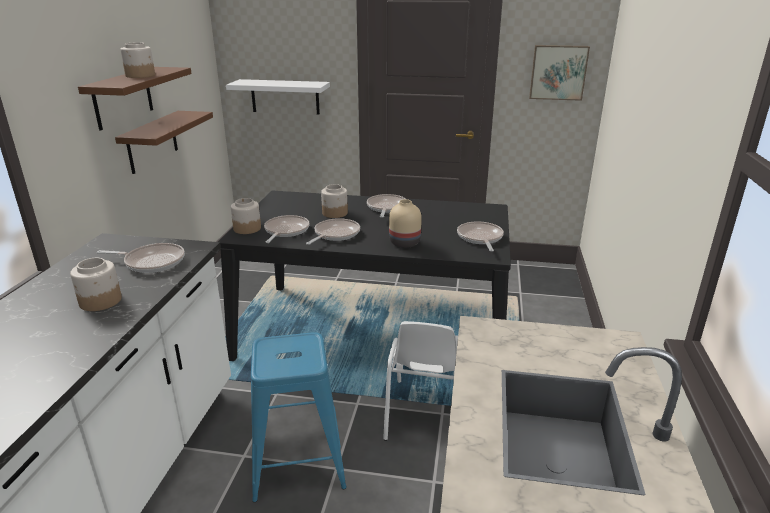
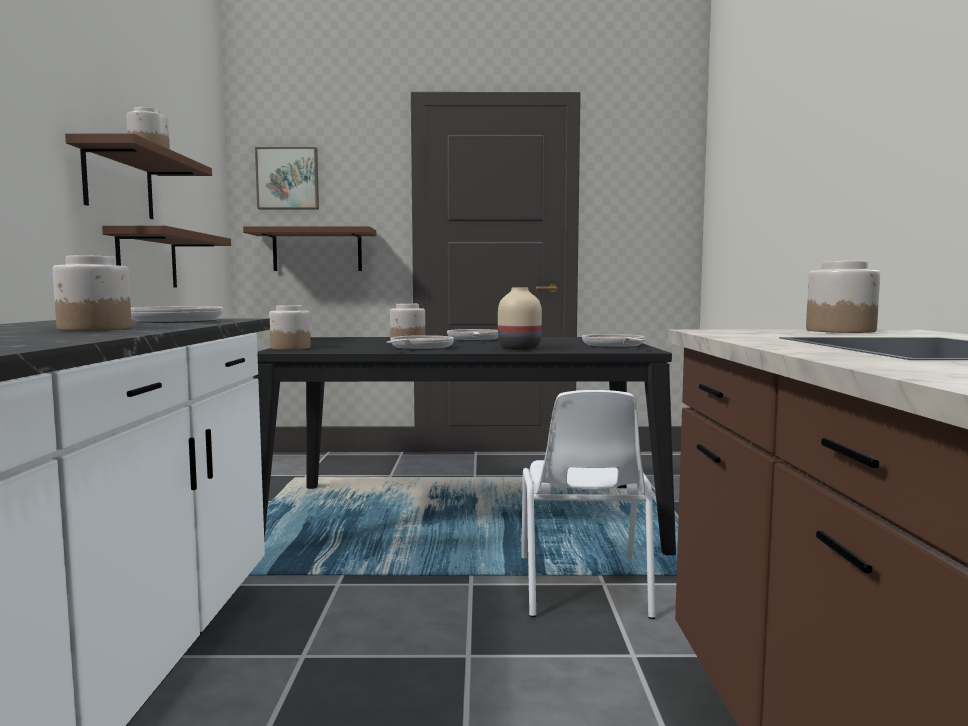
camera: 10 degrees left, 20 degrees down
(285, 97) = (317, 250): white shelf -> brown shelf
(285, 231) = (347, 348): frying pan -> none
(297, 461) = (399, 653): blue stool -> none
(558, 72) = (648, 211): picture -> picture (288, 179)
(571, 339) = (840, 331): none -> jar

